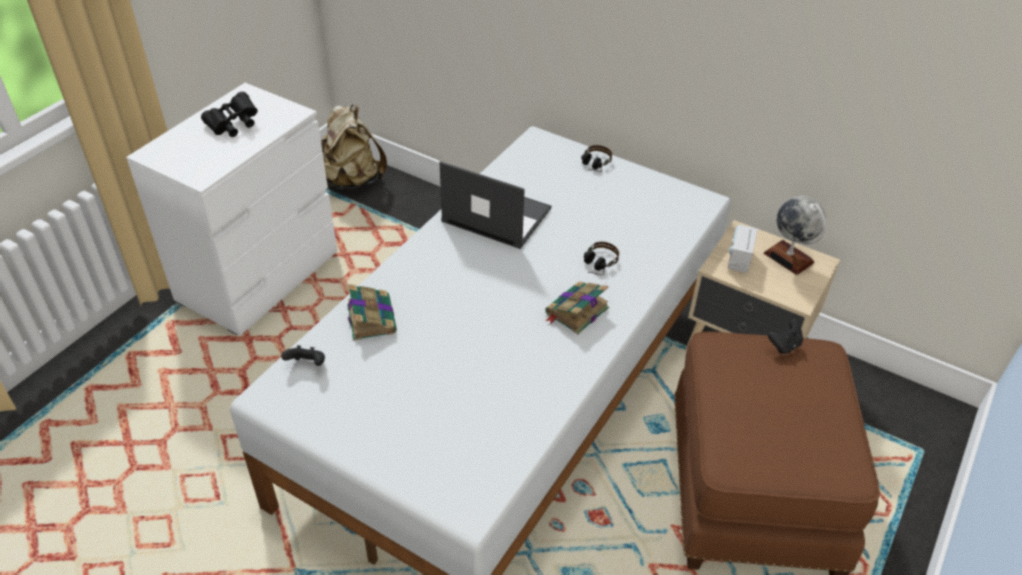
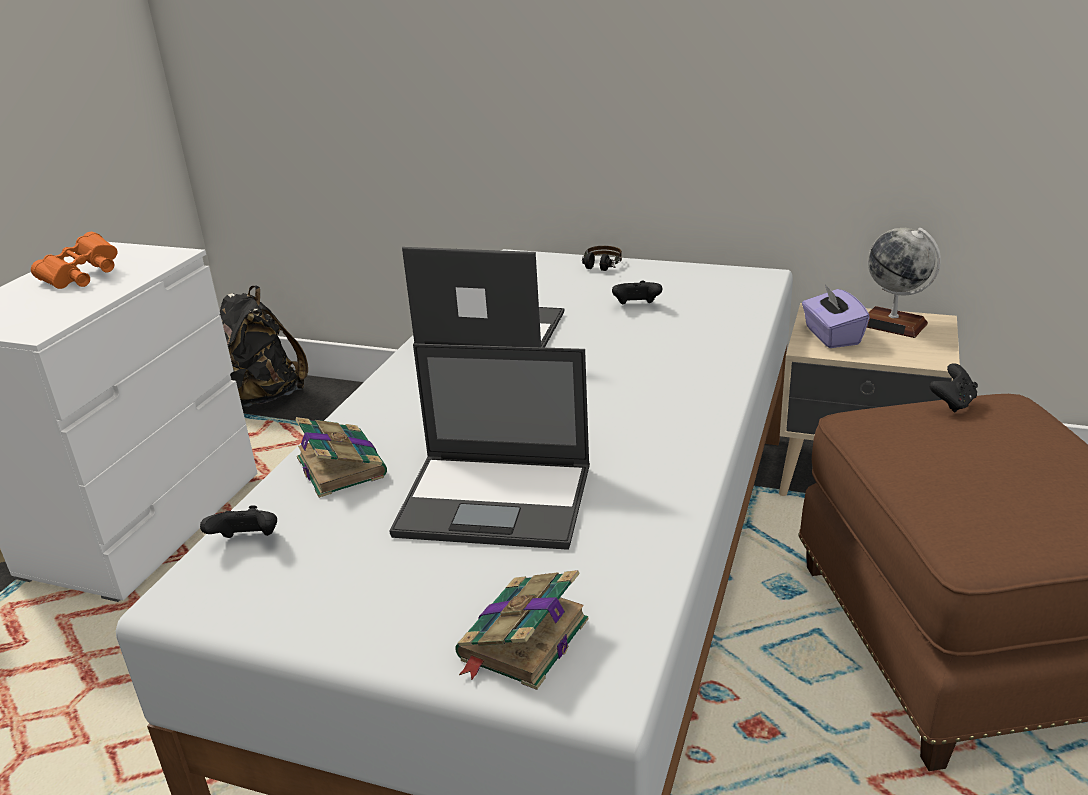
camera: 10 degrees left, 15 degrees down
(233, 125) = (83, 277): black binoculars -> orange binoculars
(352, 180) = (262, 397): beige backpack -> black backpack
(455, 368) = (497, 500): none -> laptop
(576, 311) = (652, 405): book -> book (522, 641)
(596, 266) = (656, 356): headphones -> none
(603, 213) = (636, 306): none -> black game controller
(739, 260) = (831, 336): radio -> purple tissue box

